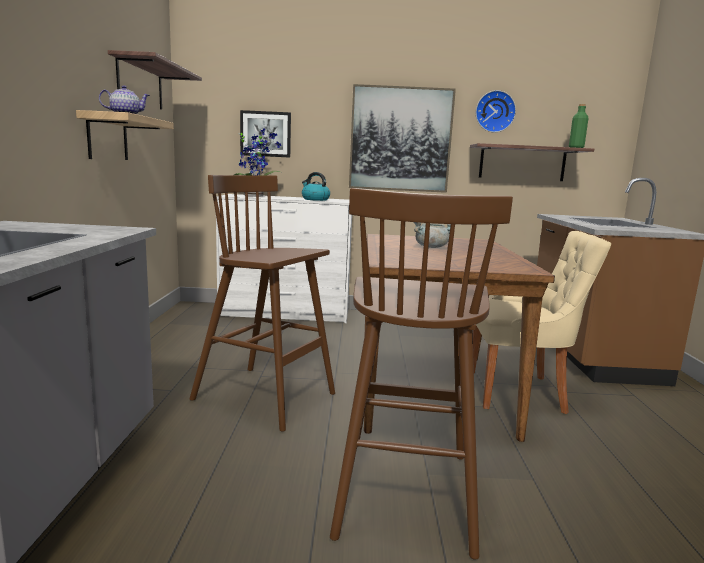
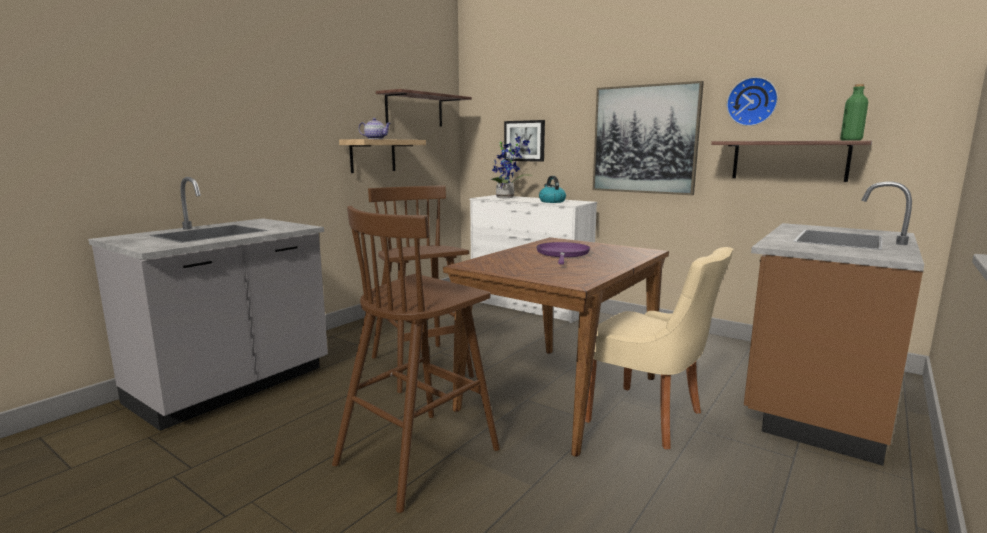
camera: 35 degrees right, 0 degrees up
(431, 247) = (563, 254): grey cooking pot -> purple frying pan

